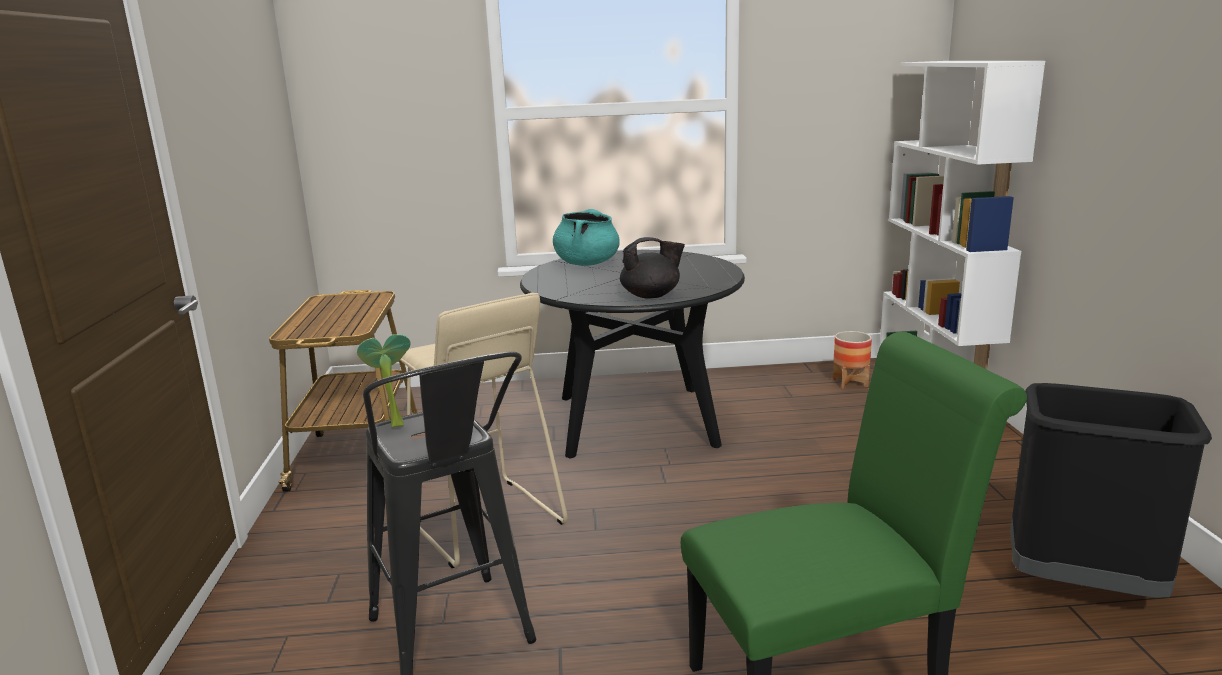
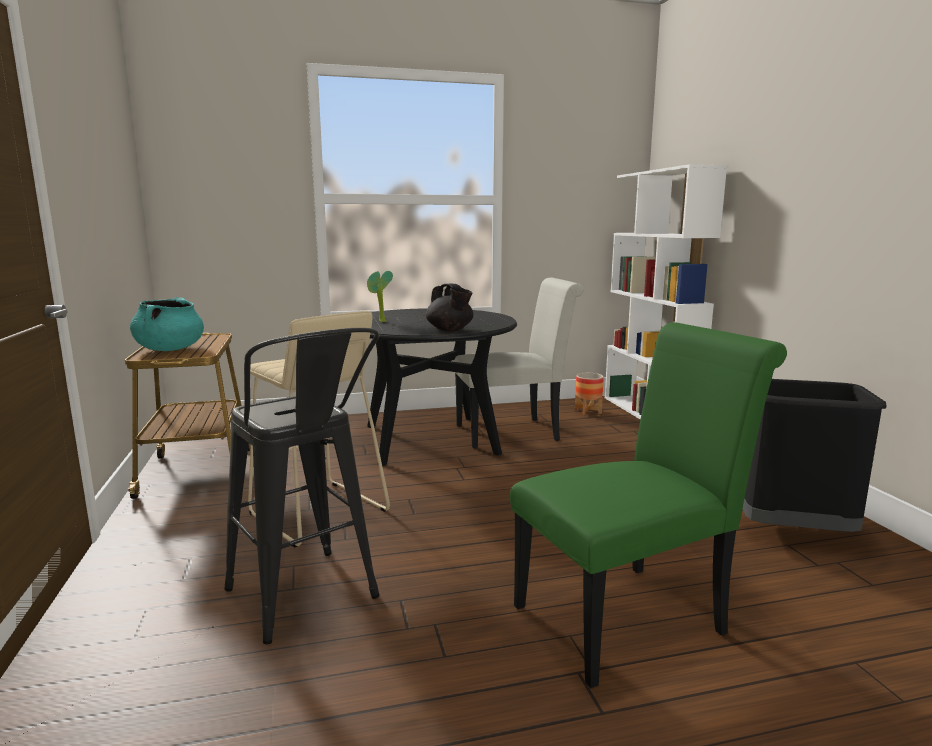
camera: 10 degrees left, 5 degrees down
(393, 424) = (256, 406): potted plant -> potted plant (380, 321)
(587, 263) = (390, 314): turquoise cooking pot -> turquoise cooking pot (170, 349)
(651, 296) = (450, 330): black teapot -> black teapot turned 75 degrees clockwise
(744, 413) = (514, 432): none -> white chair

